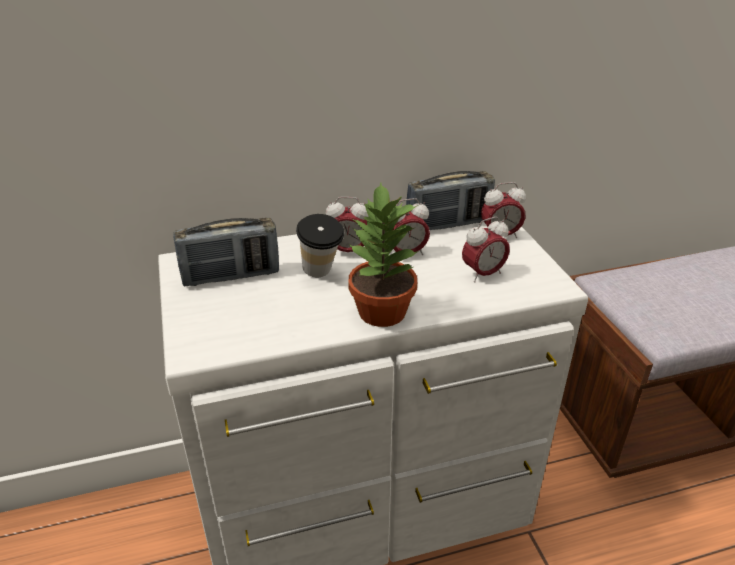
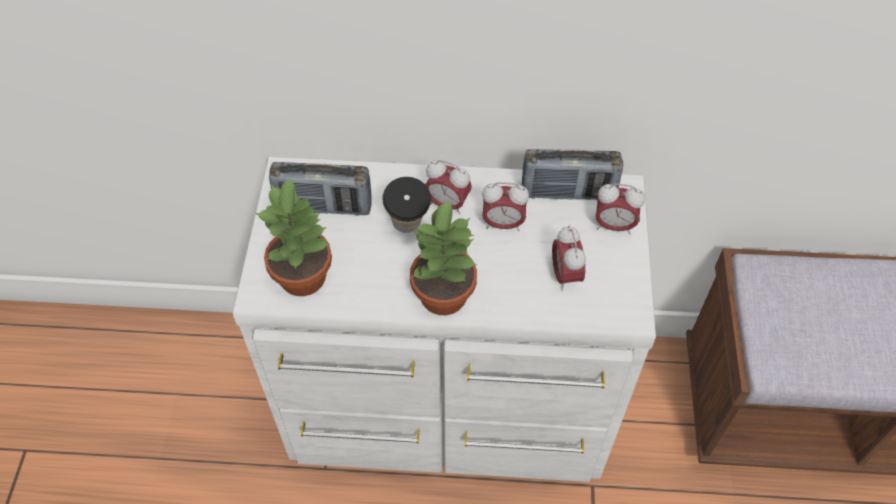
camera: 20 degrees right, 20 degrees up
(234, 329) = (304, 276): none -> potted plant
(483, 274) = (565, 275): alarm clock -> alarm clock turned 90 degrees clockwise

